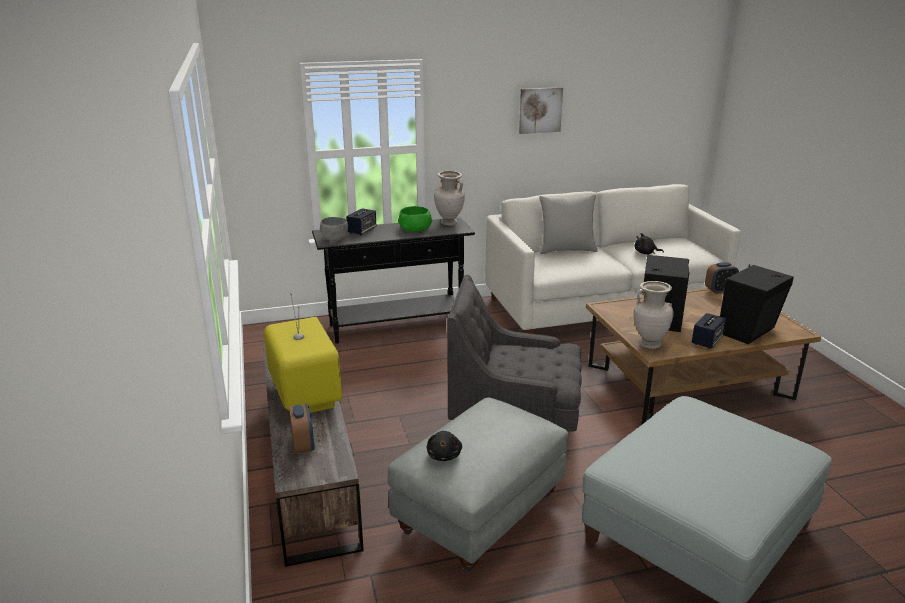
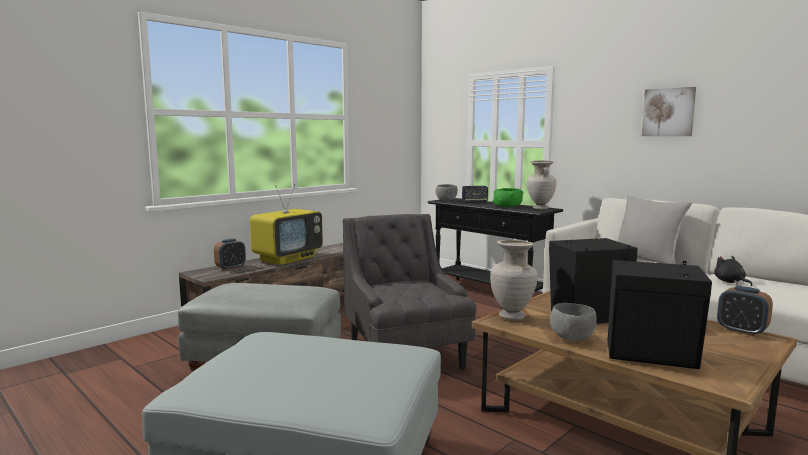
camera: 60 degrees right, 15 degrees down
(444, 455) = (232, 287): black plush toy -> none
(707, 341) = (572, 338): speaker -> grey bowl

